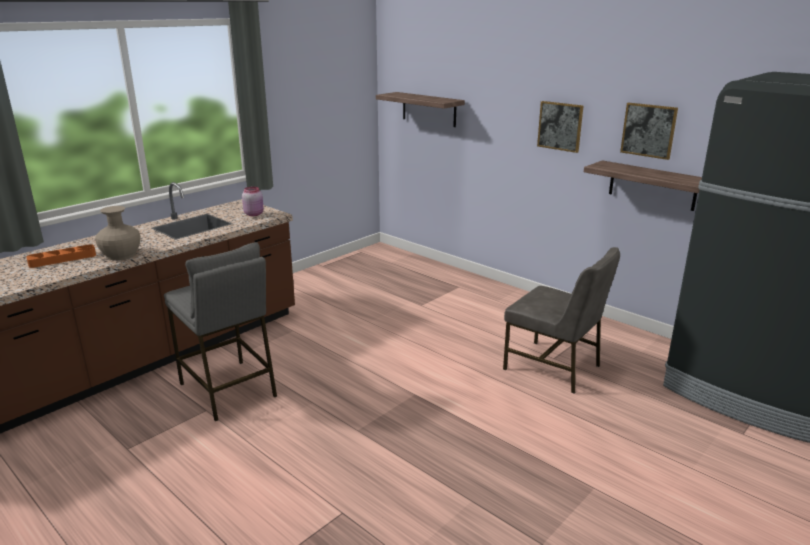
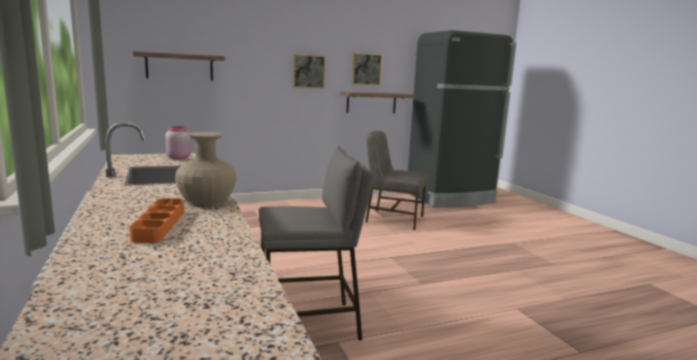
camera: 65 degrees left, 10 degrees down
(553, 367) = (393, 219): grey chair -> grey chair turned 135 degrees counterclockwise

